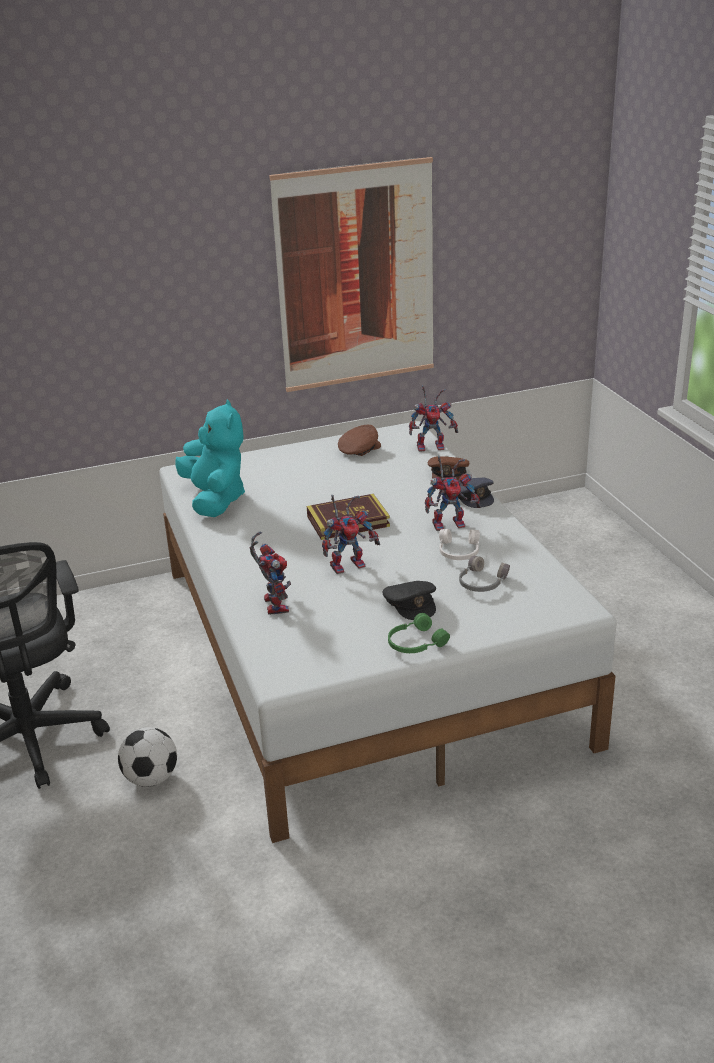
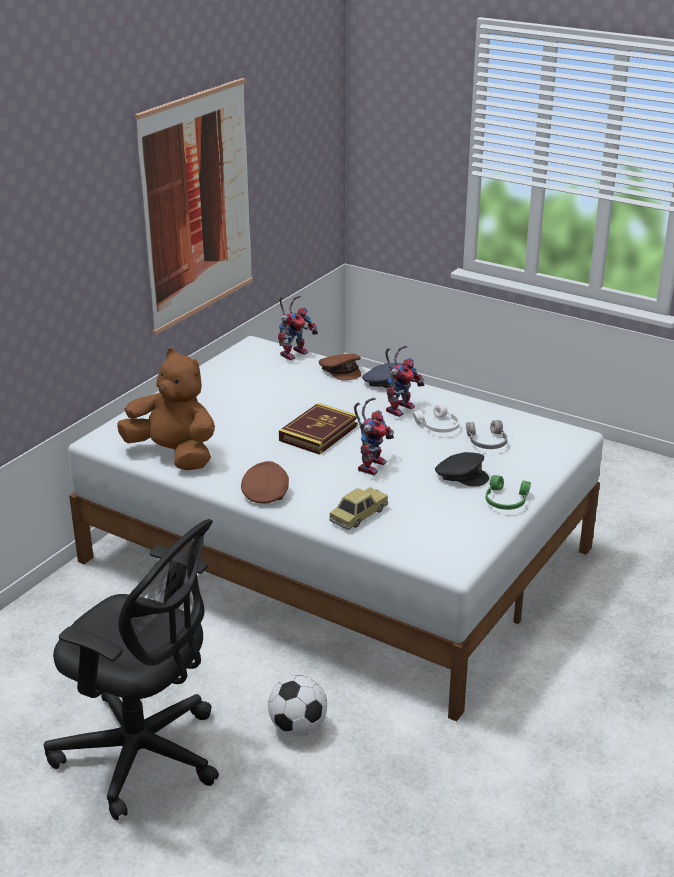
camera: 40 degrees left, 0 degrees up
(215, 499) = (174, 454): turquoise plush toy -> brown plush toy
(273, 603) = (358, 515): toy robot -> toy car
(359, 449) = (236, 373): brown cap -> brown cap (265, 493)

